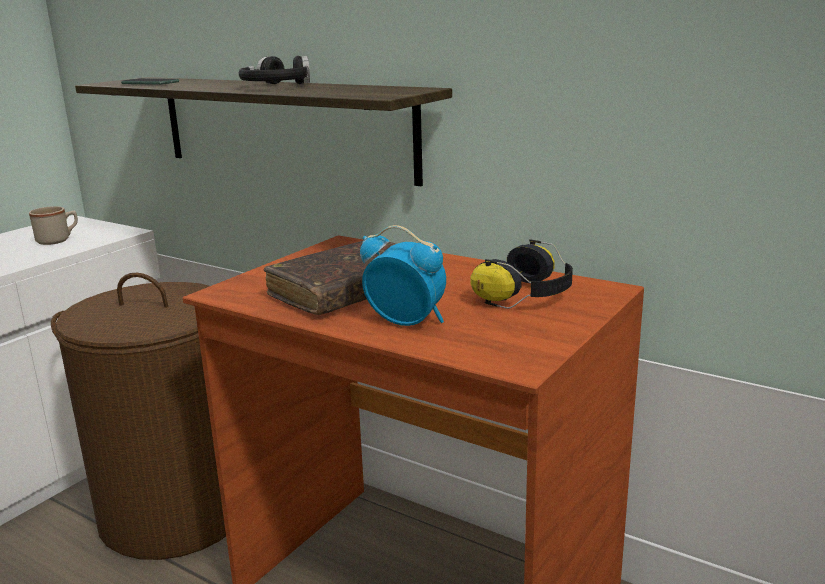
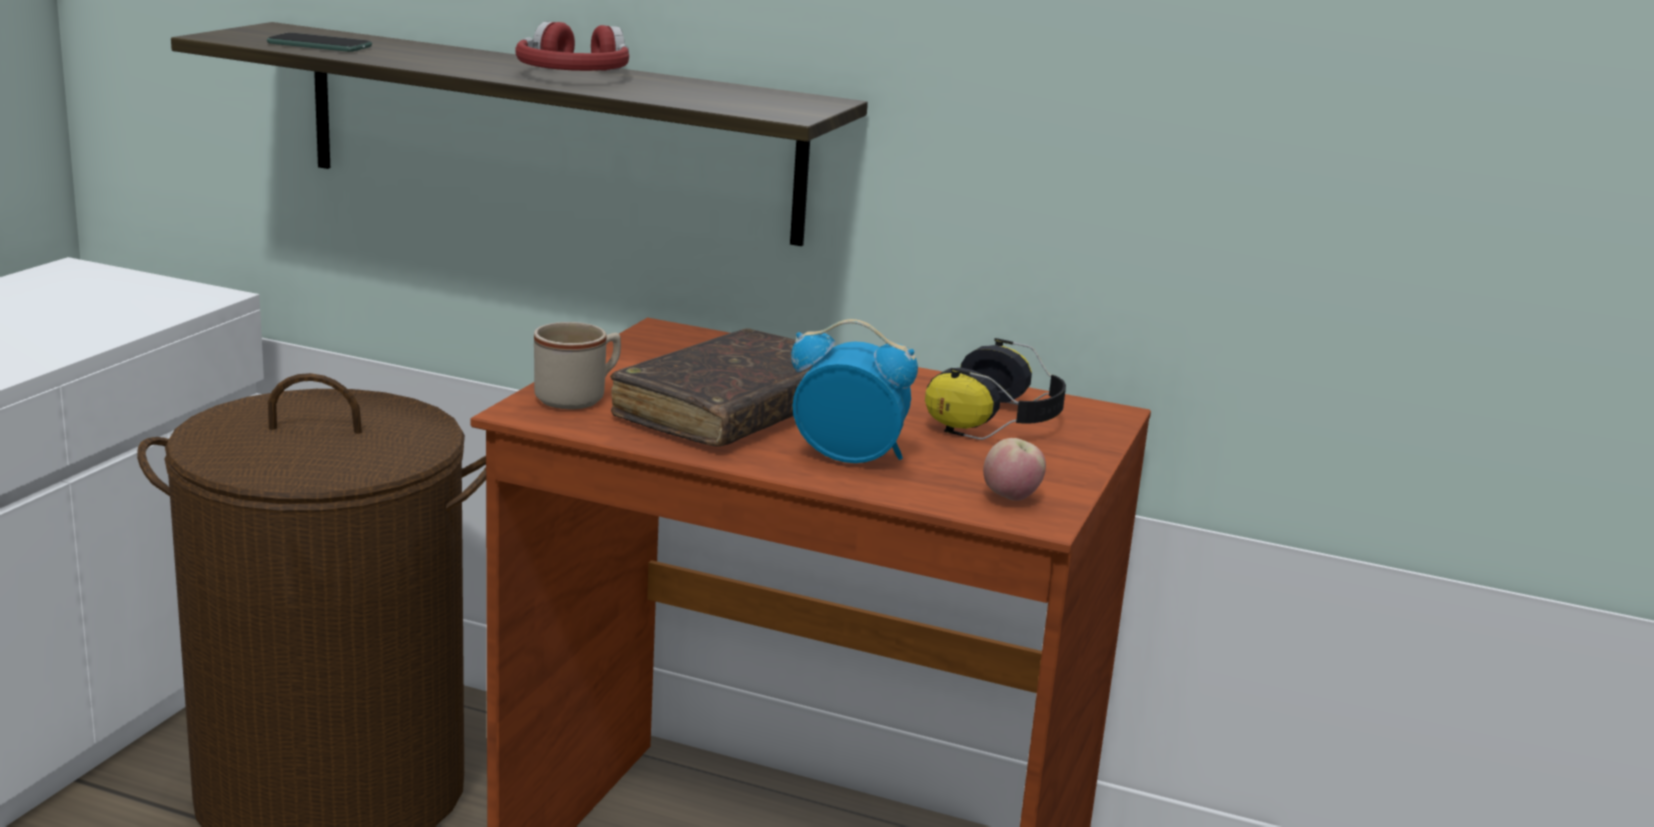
camera: 15 degrees left, 0 degrees up
(58, 240) = (89, 308): beige mug -> beige mug (579, 397)
(277, 86) = (573, 74): black headphones -> red headphones
(506, 352) = (1010, 499): none -> apple

